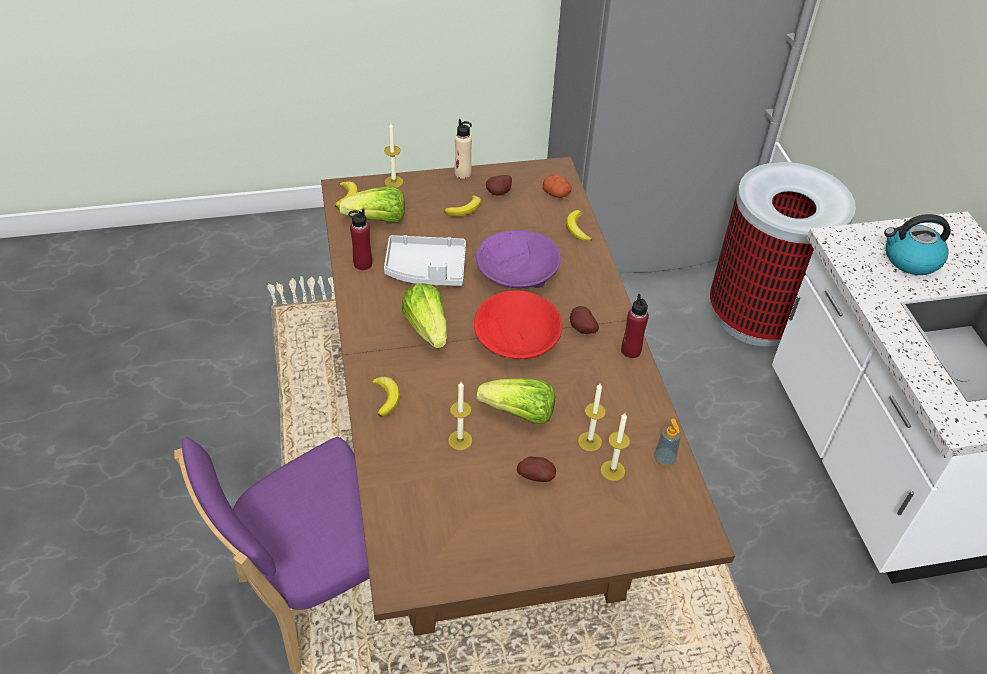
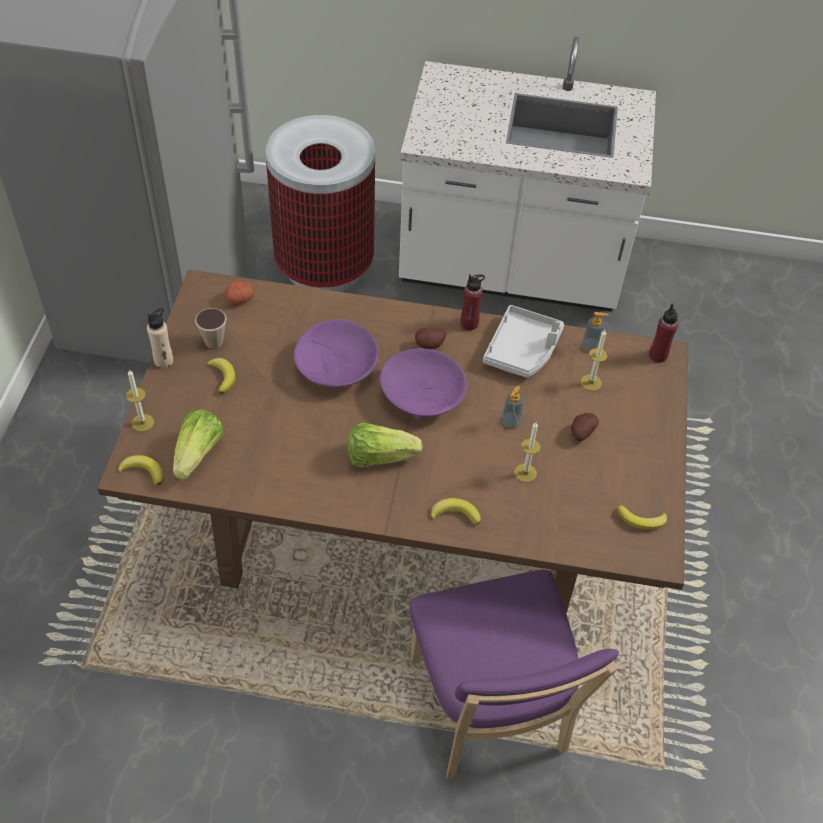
camera: 70 degrees left, 5 degrees up
(362, 263) = (261, 484): red bottle -> red bottle (658, 355)
(426, 270) = (297, 434): grey tray -> grey tray (522, 350)
(499, 193) = (214, 341): potato -> cup
(517, 338) = (422, 394): red bowl -> purple bowl
(519, 413) = (510, 422): lettuce -> soap dispenser
(577, 229) = (299, 302): banana -> banana (641, 520)
(589, 441) = (557, 386): candle -> none
(910, 259) = (463, 116): kettle -> none

